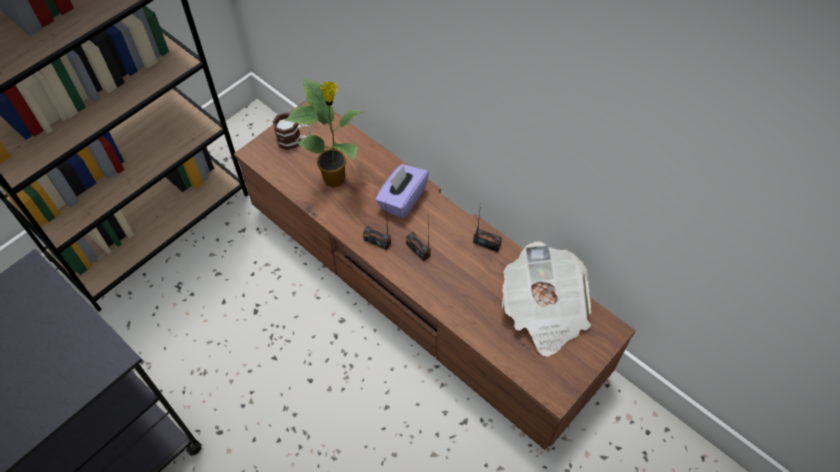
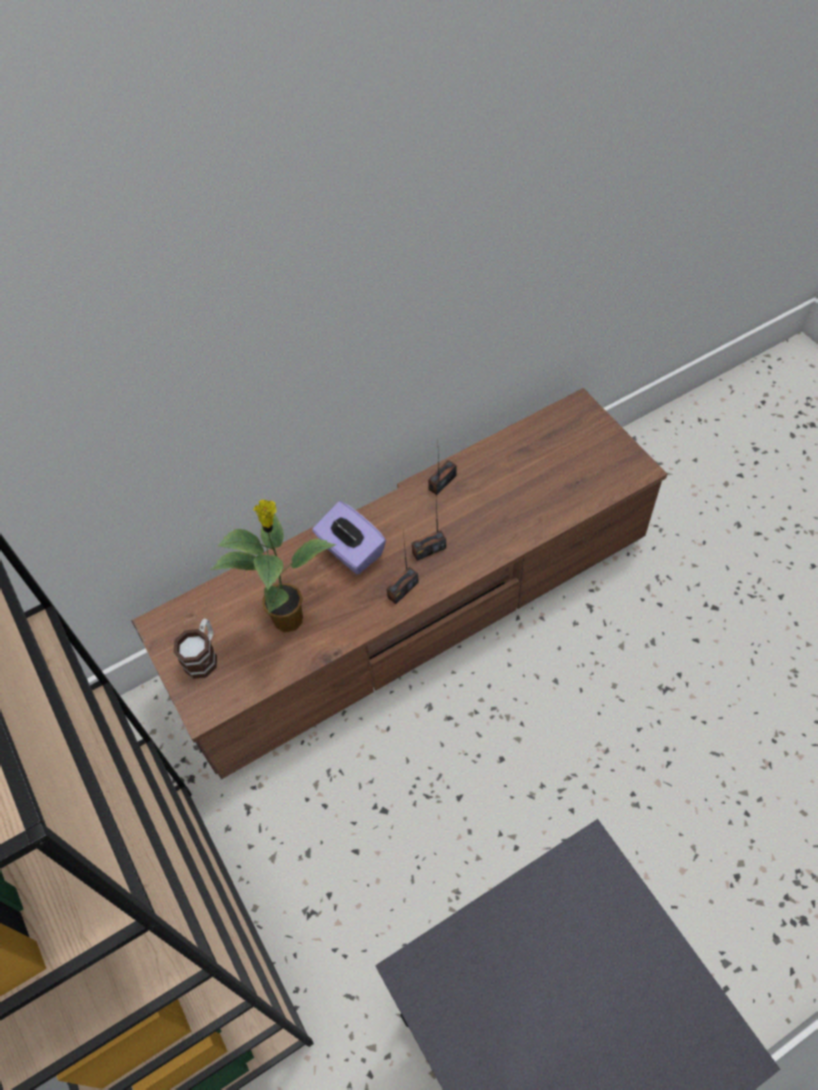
camera: 70 degrees left, 0 degrees up
(543, 311) = (543, 454): newspaper -> none

